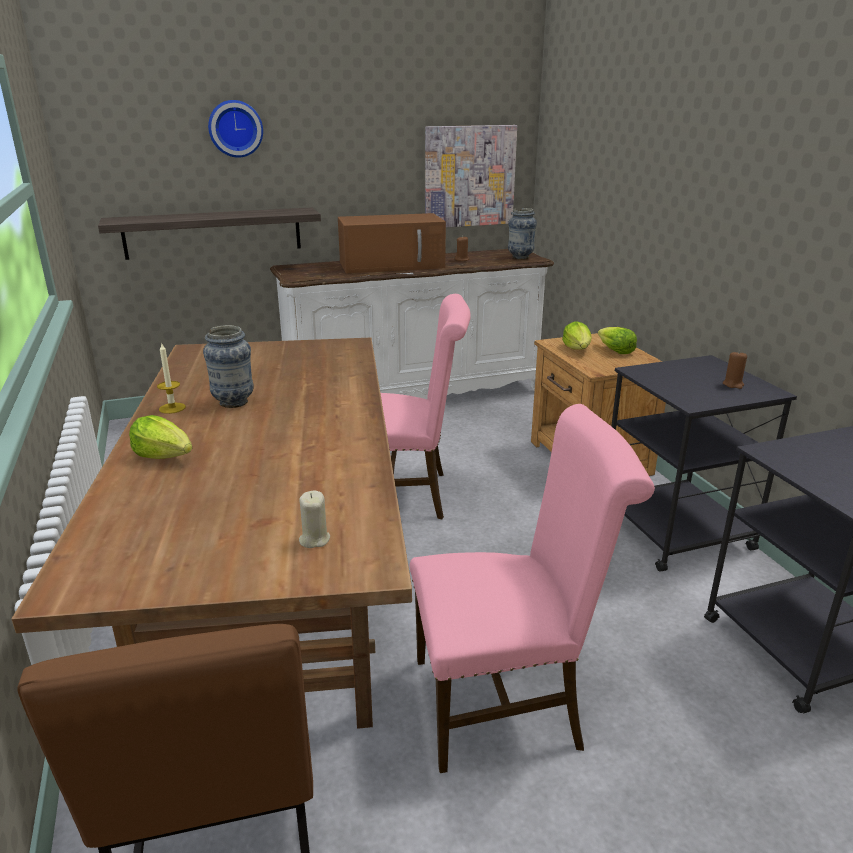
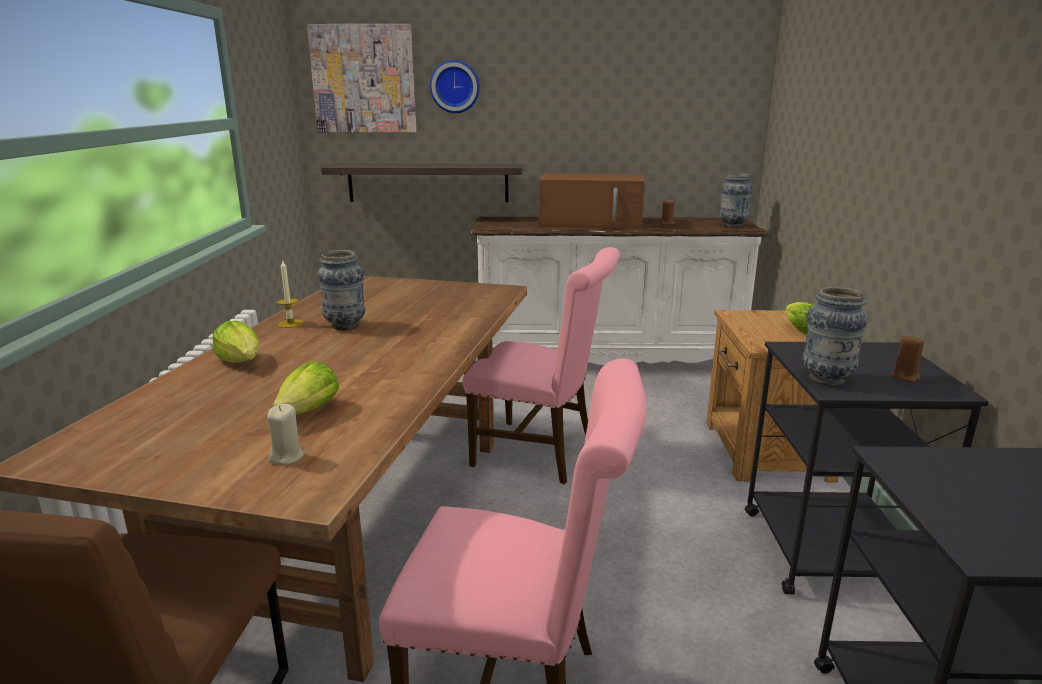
camera: 20 degrees right, 5 degrees down
(469, 176) = (689, 140): picture -> picture (364, 79)
(577, 349) = (757, 323): lettuce -> lettuce (309, 411)
(682, 395) = (826, 379): none -> vase

